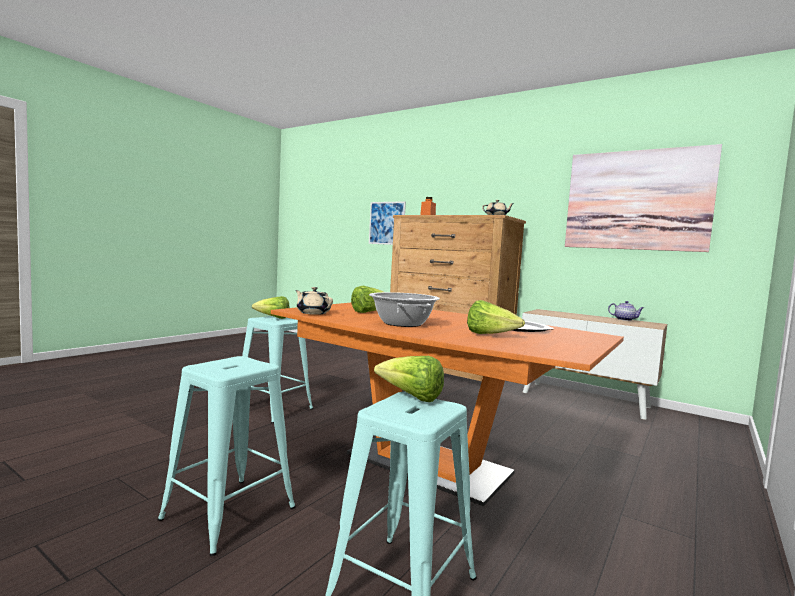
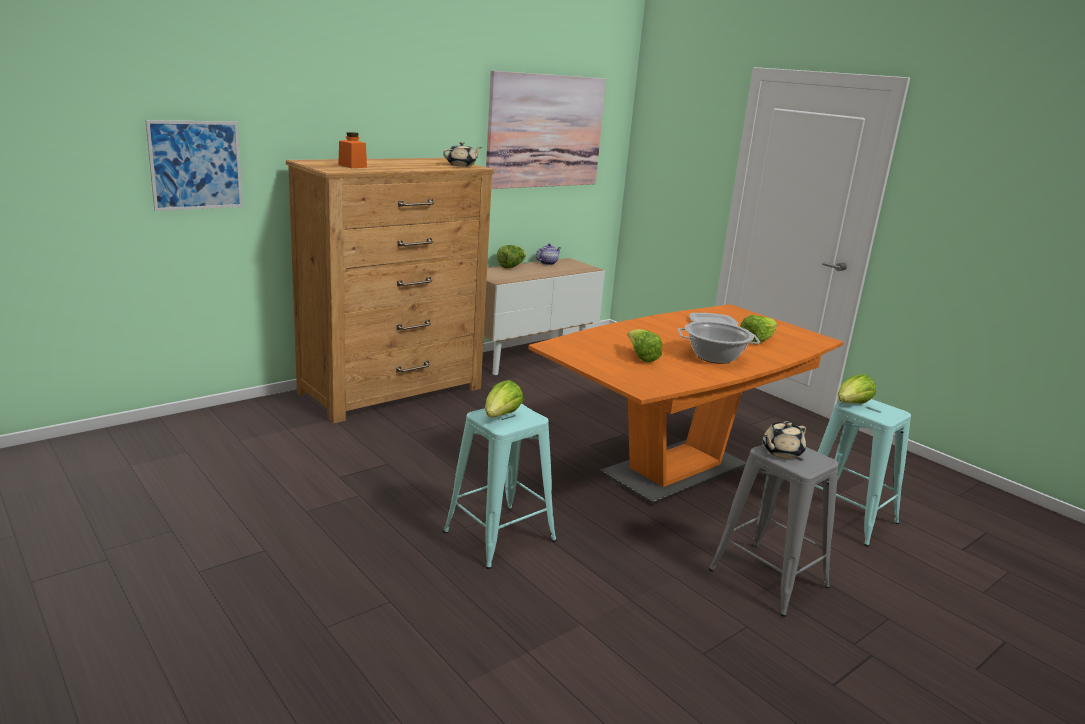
camera: 75 degrees left, 15 degrees up
(229, 513) = (768, 578): turquoise stool -> grey stool
(313, 313) = (663, 382): beige teapot -> beige teapot (781, 452)
(581, 314) = (511, 266): none -> lettuce

